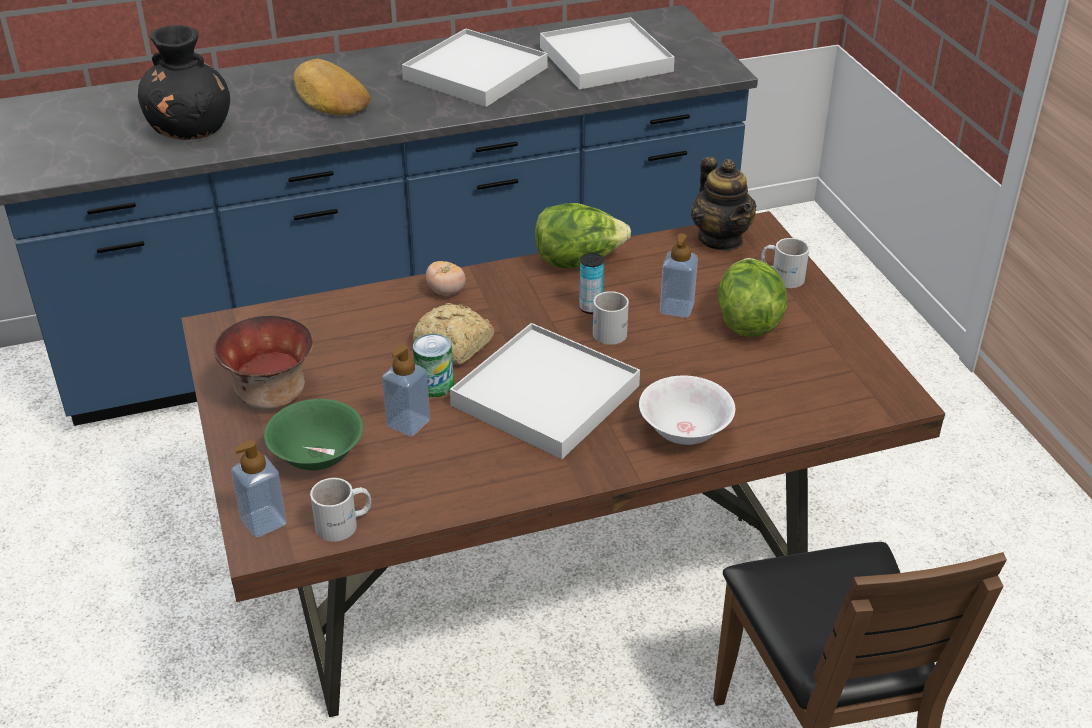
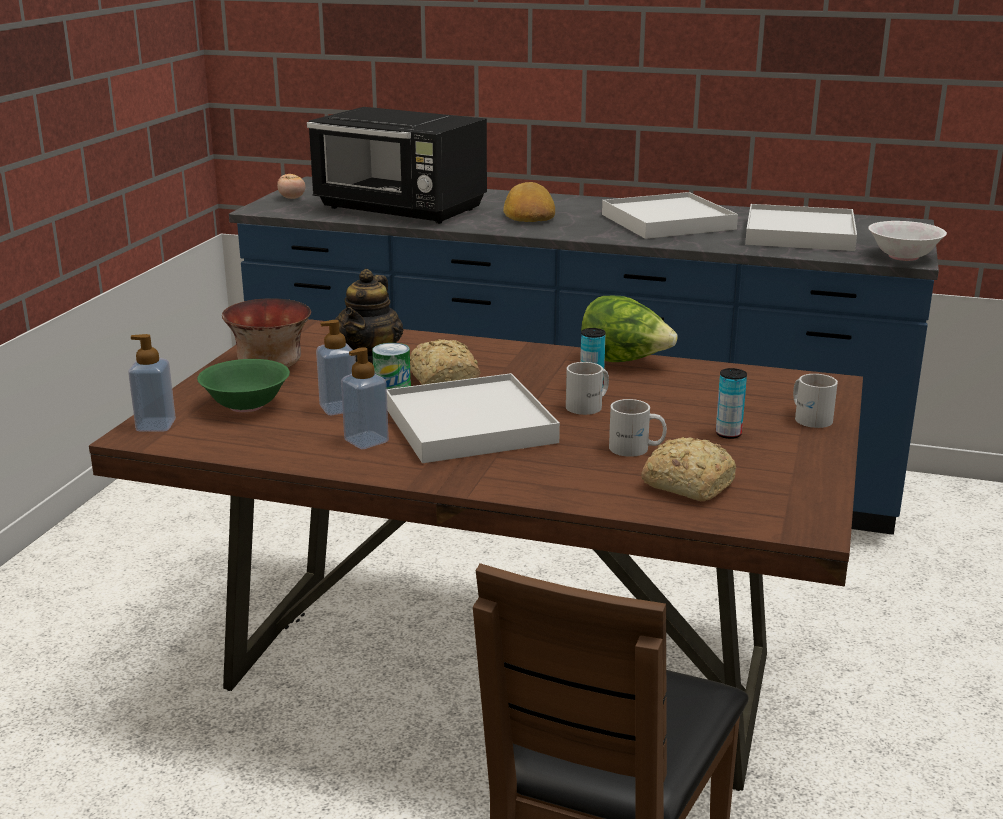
camera: 35 degrees right, 15 degrees down
(191, 130) = (401, 209): black vase -> black microwave
(344, 525) = (204, 444): white mug -> white mug (636, 449)
(446, 291) = (486, 350): tomato -> tomato (292, 198)
(676, 308) = (670, 409): soap dispenser -> soap dispenser (366, 441)
(684, 432) = (554, 481): white bowl -> white bowl (903, 257)
(721, 239) = (783, 380): teapot -> teapot (371, 360)
(747, 320) = (728, 434): lettuce -> can
(778, 391) = (687, 484): none -> bread

